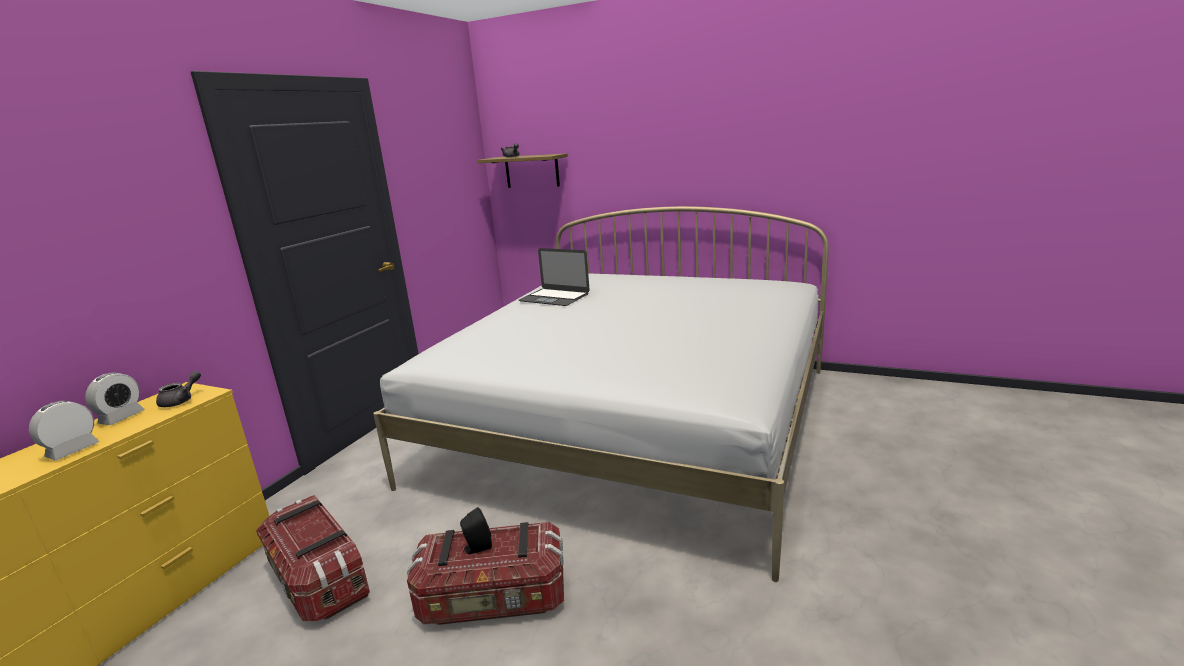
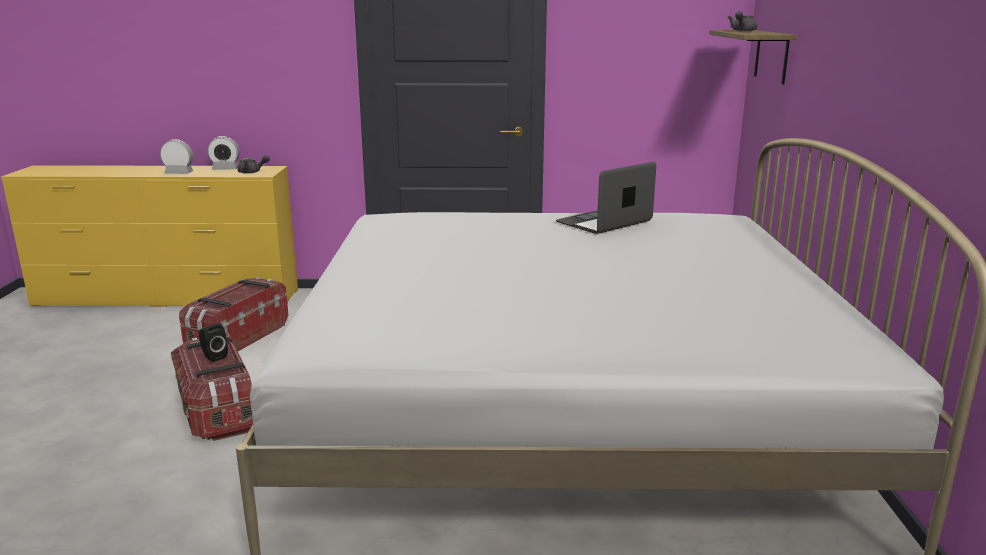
camera: 65 degrees right, 0 degrees up
(554, 297) = (604, 222): laptop -> laptop turned 45 degrees clockwise

